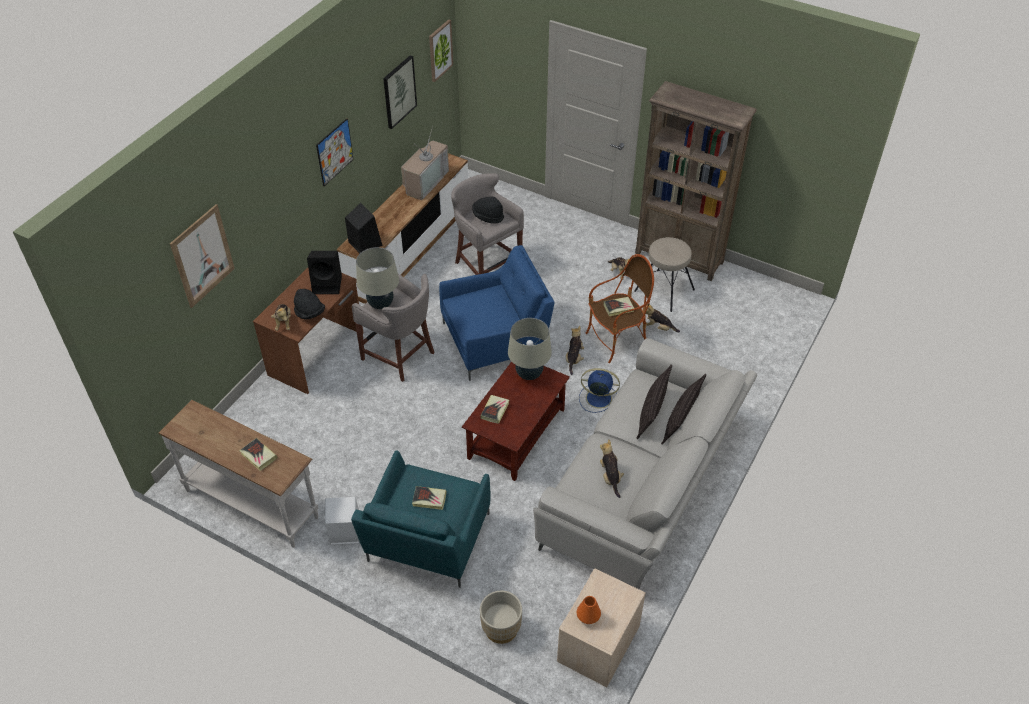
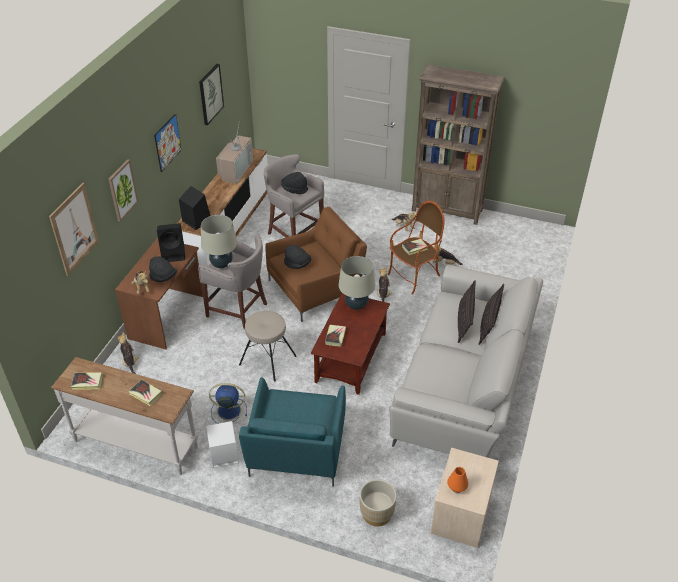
camera: 10 degrees left, 5 degrees down
(429, 499) = (297, 414): book -> book (87, 382)
(440, 50) = (237, 61): picture -> picture (122, 190)
(473, 312) = (297, 264): none -> black hat
(496, 340) = (316, 288): blue armchair -> brown armchair
(597, 398) = (410, 322): blue fan -> blue fan (228, 410)
(610, 477) = (444, 375): plush toy -> plush toy (129, 361)
(664, 290) = (442, 235): beige stool -> beige stool (268, 359)

